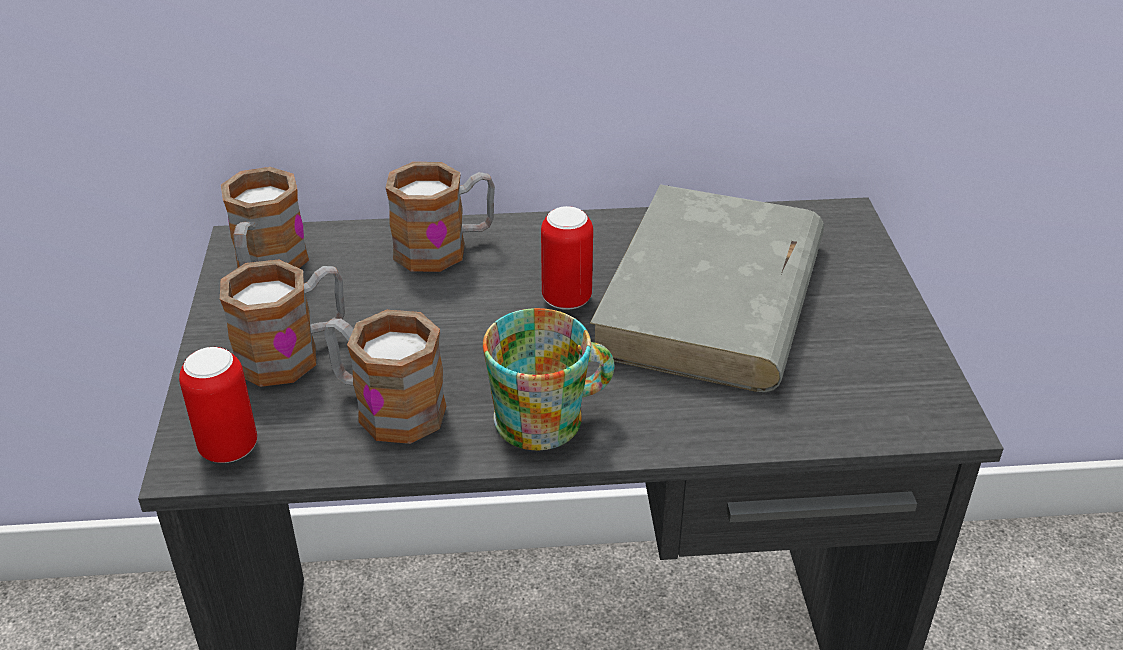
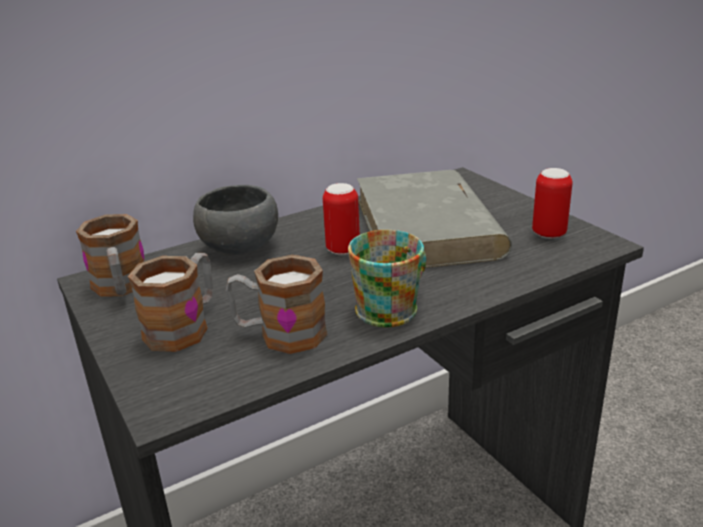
camera: 25 degrees left, 10 degrees down
(229, 448) = (185, 392): can -> can (549, 234)
(445, 248) = (240, 246): mug -> grey bowl

